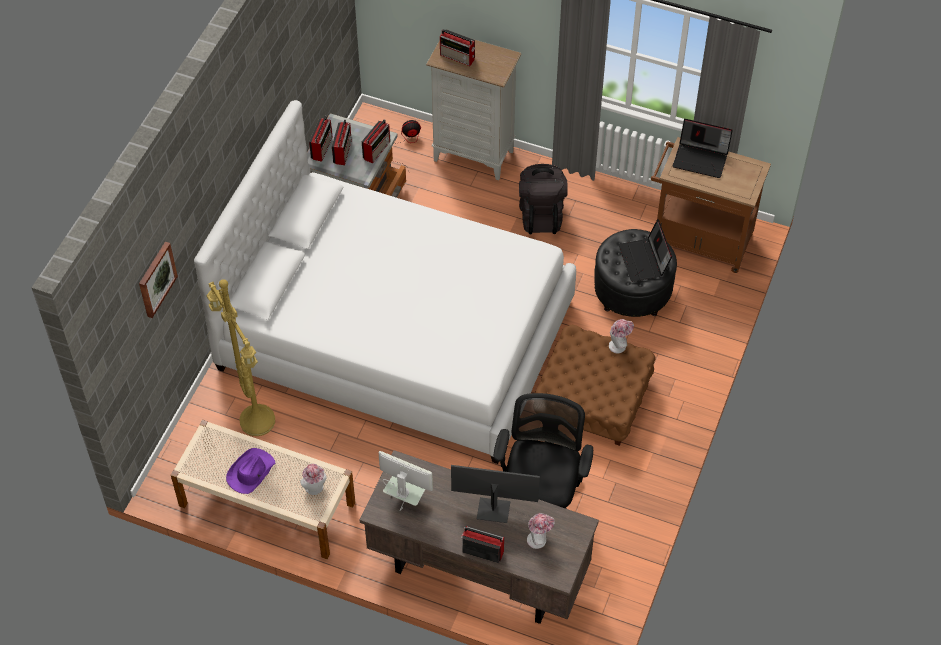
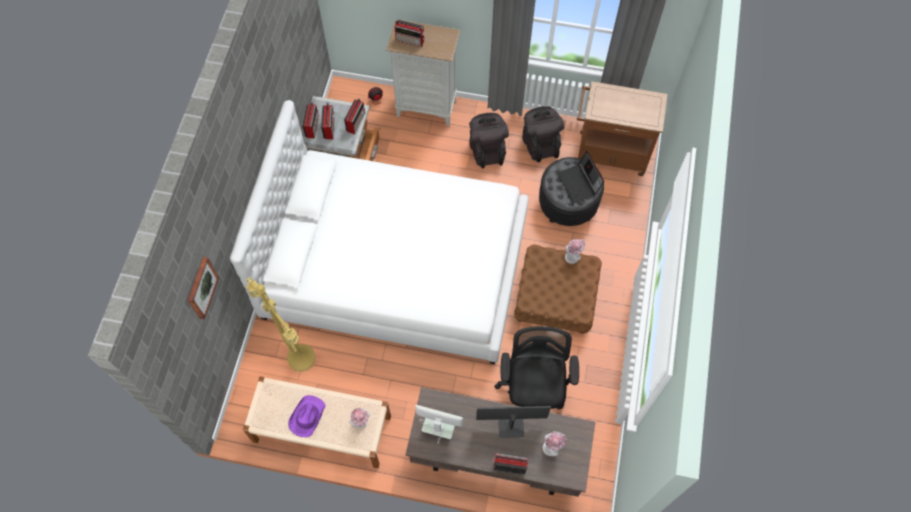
camera: 10 degrees left, 10 degrees up
(611, 217) = (540, 144): none -> black backpack
(701, 158) = (613, 97): laptop -> none

